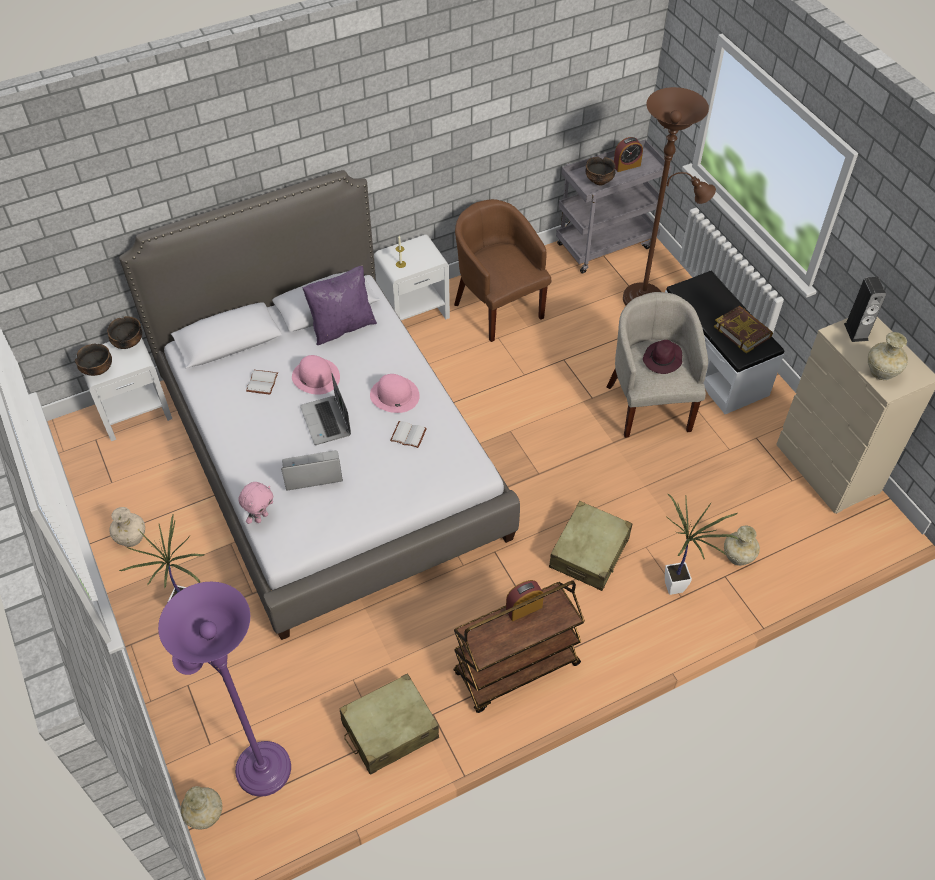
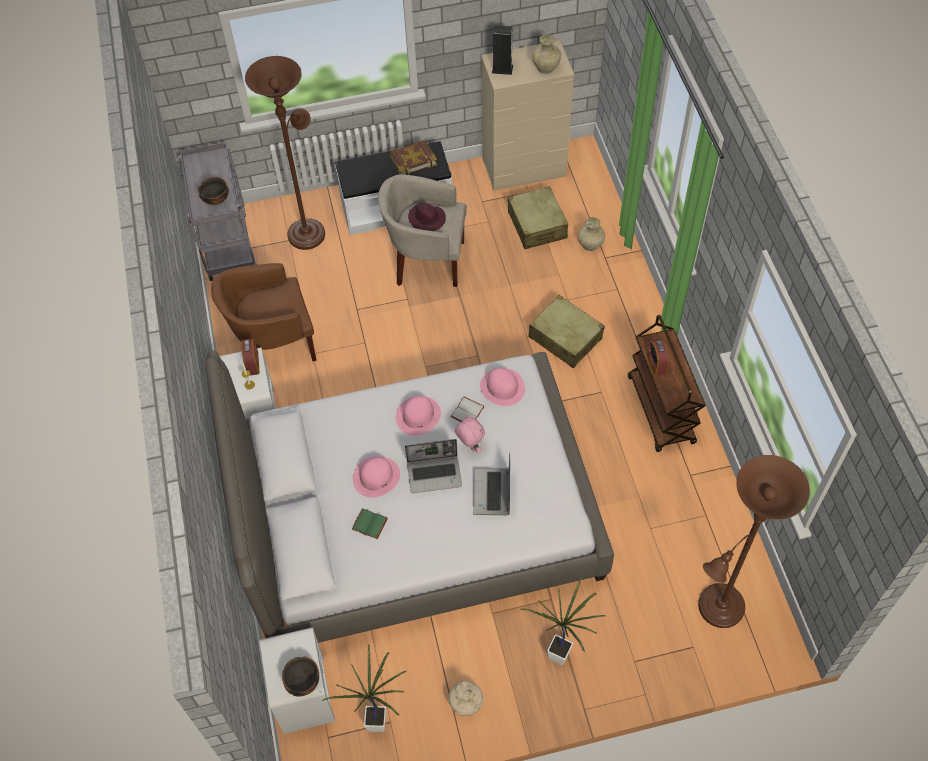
camera: 75 degrees left, 5 degrees up
(128, 343) = (273, 649): bowl -> none
(205, 815) = (755, 655): beige vase -> none
(257, 765) = (717, 610): purple floor lamp -> brown floor lamp
(261, 517) = (531, 540): pink plush toy -> pink plush toy (470, 447)
(263, 383) = (370, 523): white book -> green book
(342, 326) = (317, 446): purple pillow -> none
(389, 730) = (699, 508): beige suitcase -> beige suitcase (537, 225)
(447, 460) = (502, 387): none -> pink hat
(626, 165) = (204, 175): alarm clock -> alarm clock (252, 363)
(678, 589) = (610, 289): potted plant -> potted plant (380, 721)

